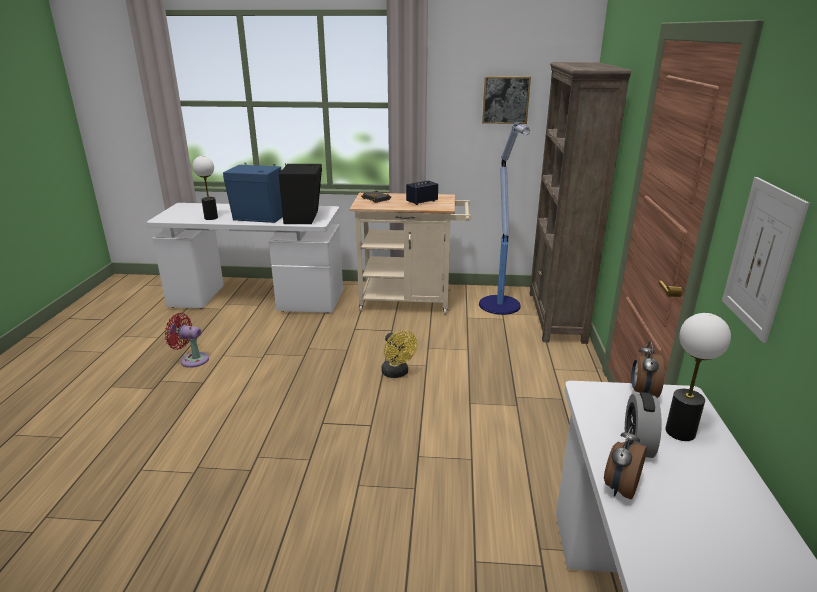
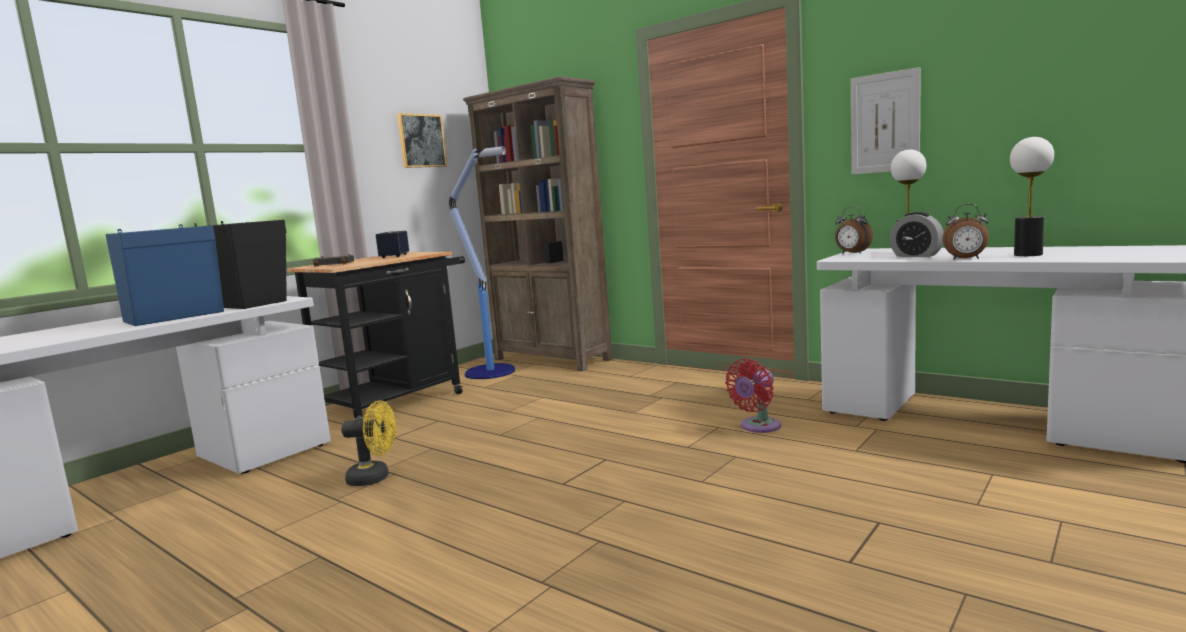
camera: 55 degrees left, 15 degrees down
(192, 359) = (228, 560): red fan -> red fan (757, 427)
(211, 218) = (76, 335): table lamp -> table lamp (1027, 254)
(397, 373) = (530, 432): yellow fan -> yellow fan (375, 478)
(411, 302) = (400, 402): beige cart -> black cart
(619, 488) = (965, 259): alarm clock -> alarm clock turned 45 degrees counterclockwise

